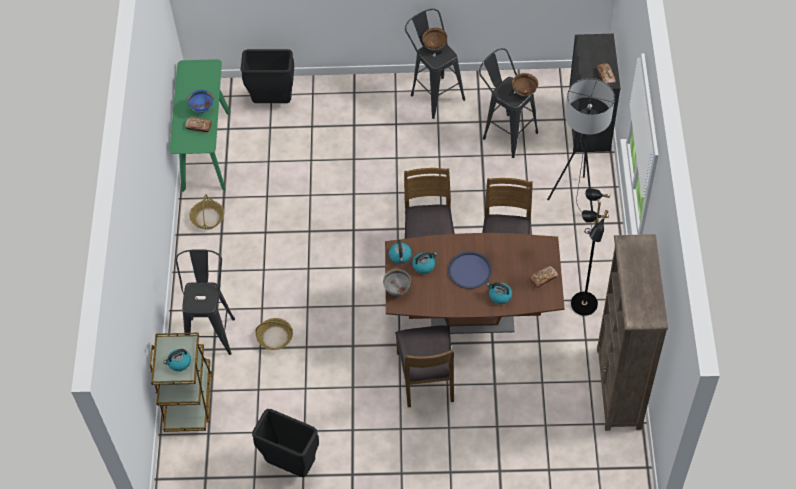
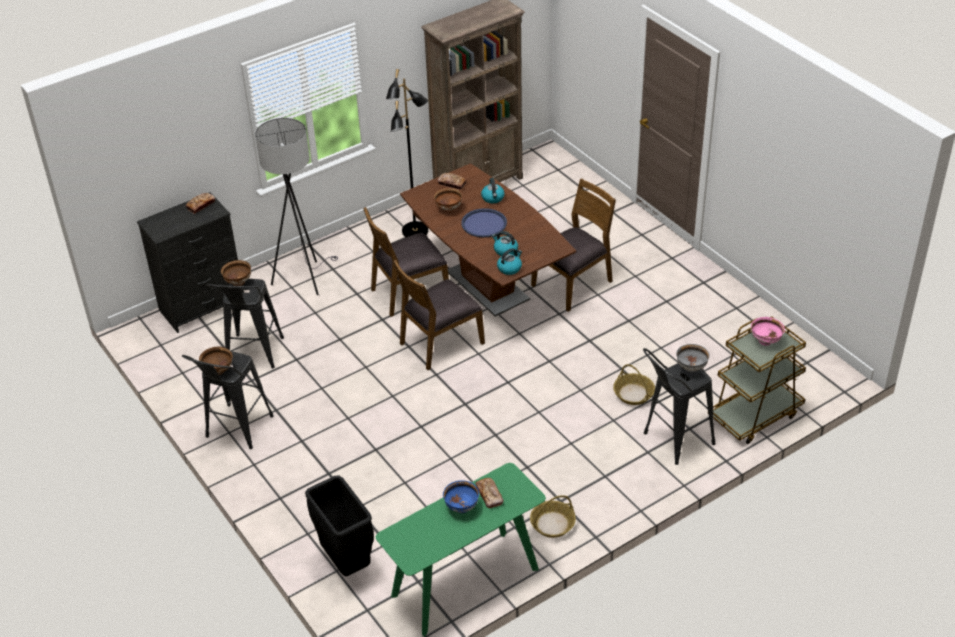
camera: 125 degrees left, 15 degrees down
(179, 363) = (765, 341): kettle -> pink bowl
(291, 465) = (736, 319): black trash can -> none
(397, 289) = (545, 254): grey bowl -> grey bowl (691, 368)
(509, 257) = (448, 209): none -> brown bowl

